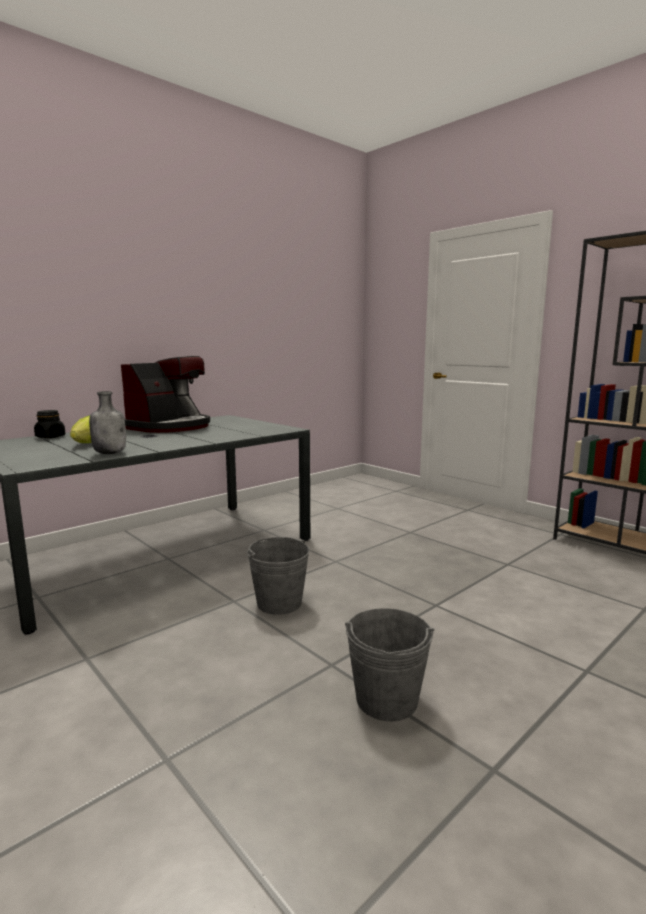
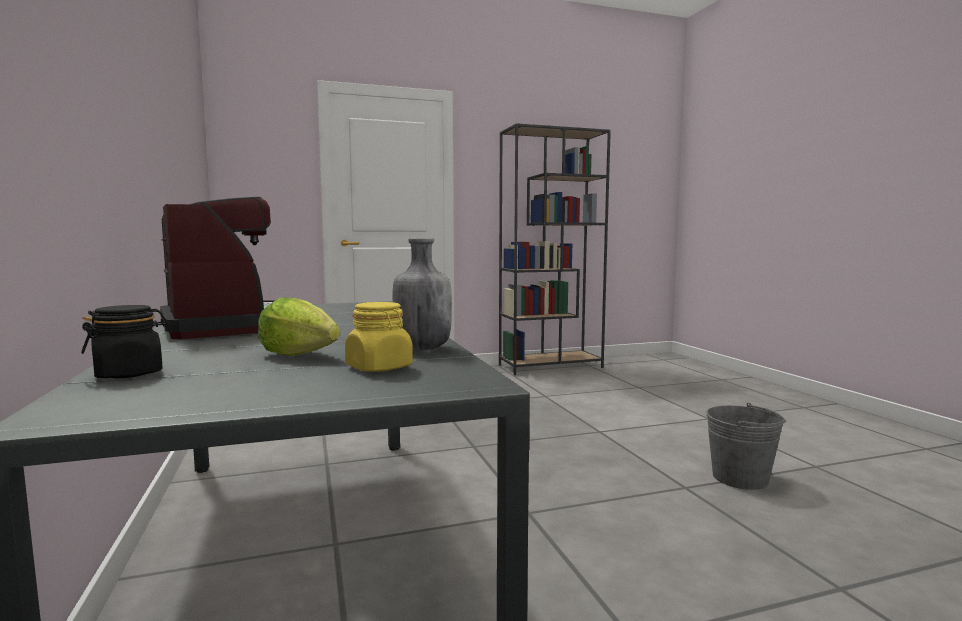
camera: 65 degrees left, 5 degrees down
(59, 454) = (379, 367): none -> yellow jar
(279, 603) = (551, 489): grey bucket -> none

